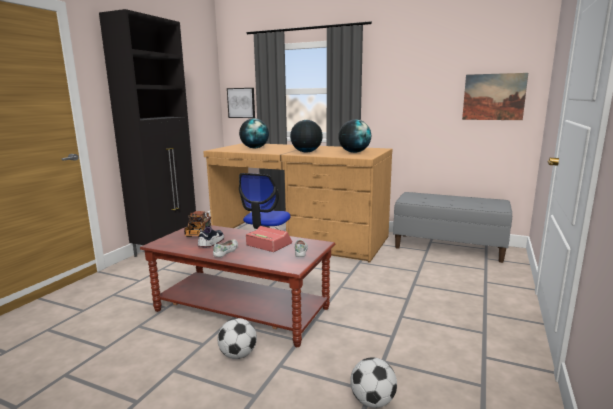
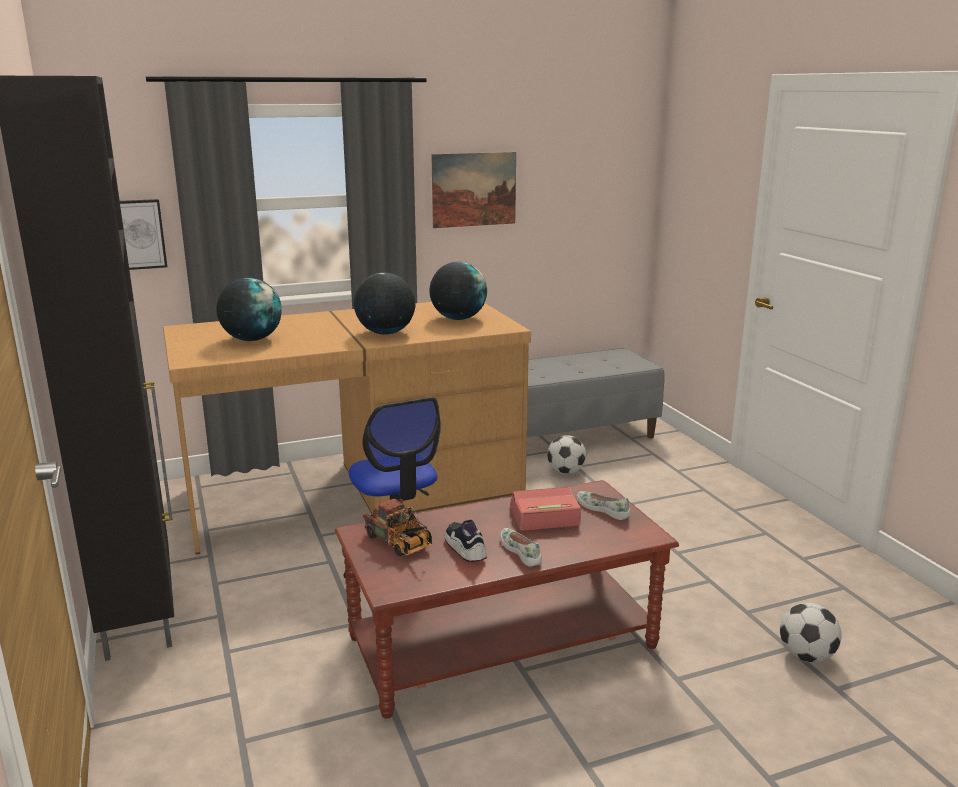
camera: 45 degrees left, 5 degrees up
(238, 355) = (616, 698): football -> football (565, 472)
(493, 97) = (600, 202): picture -> picture (474, 189)

